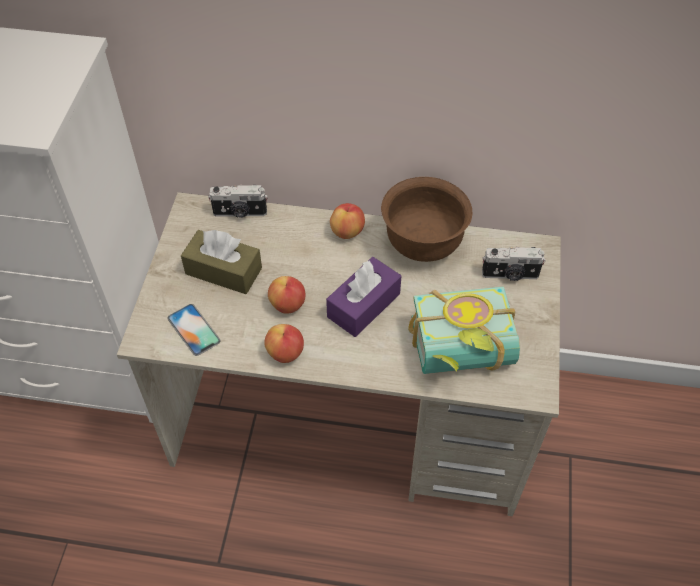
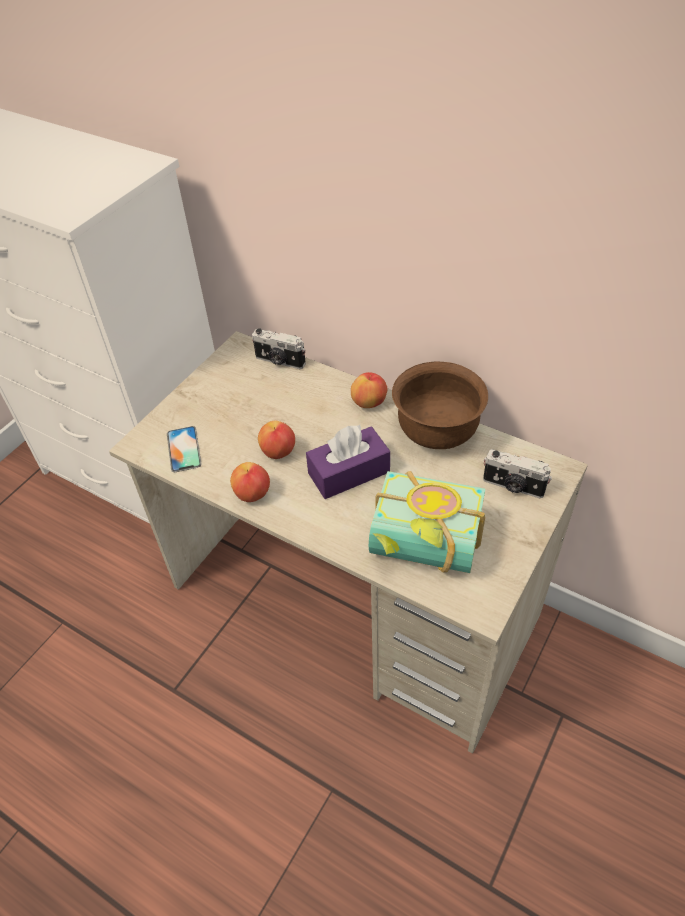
camera: 25 degrees right, 5 degrees down
(223, 271) = (238, 406): brown tissue box -> none

